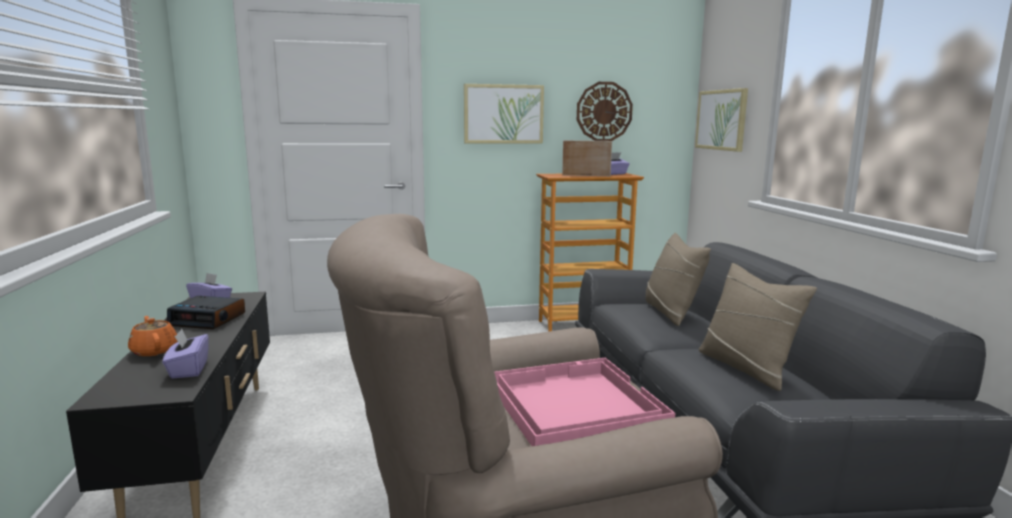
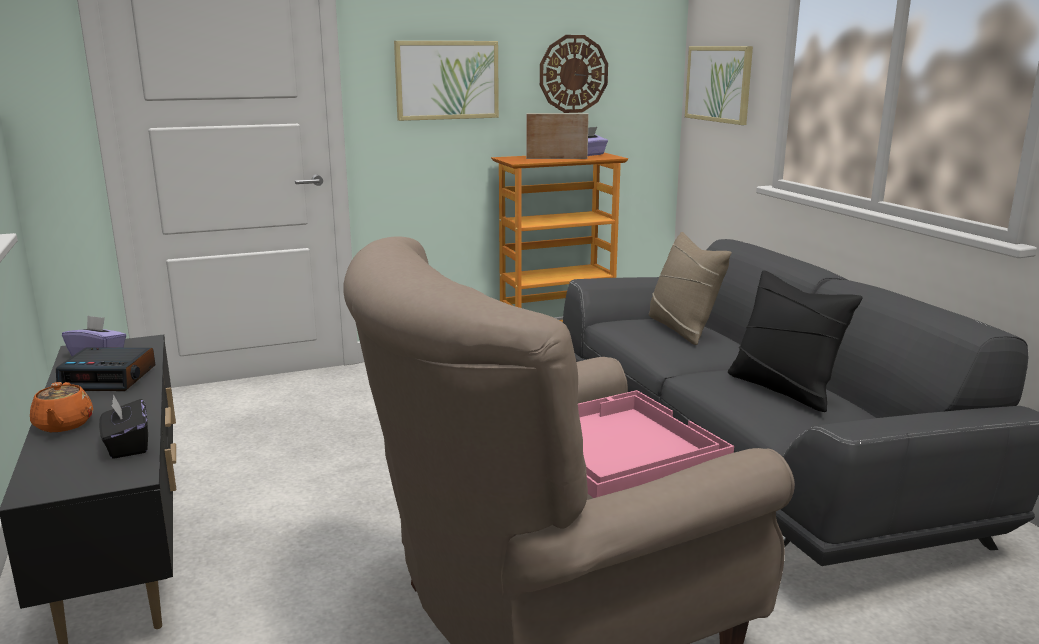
camera: 10 degrees left, 5 degrees up
(154, 350) = (63, 425): orange teapot -> orange teapot turned 150 degrees counterclockwise
(188, 369) = (127, 446): purple tissue box -> black tissue box
(746, 367) = (784, 389): beige pillow -> black pillow

